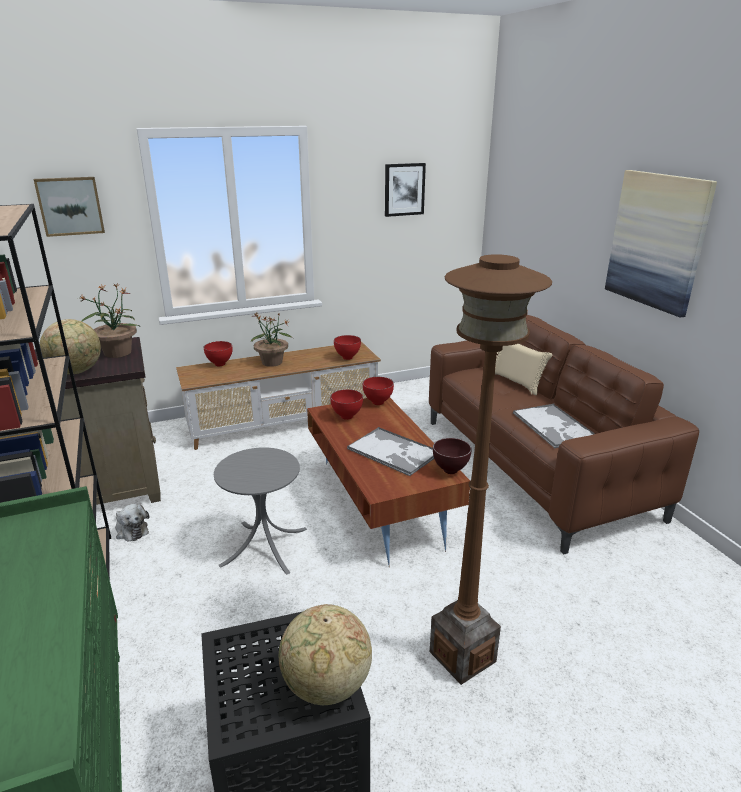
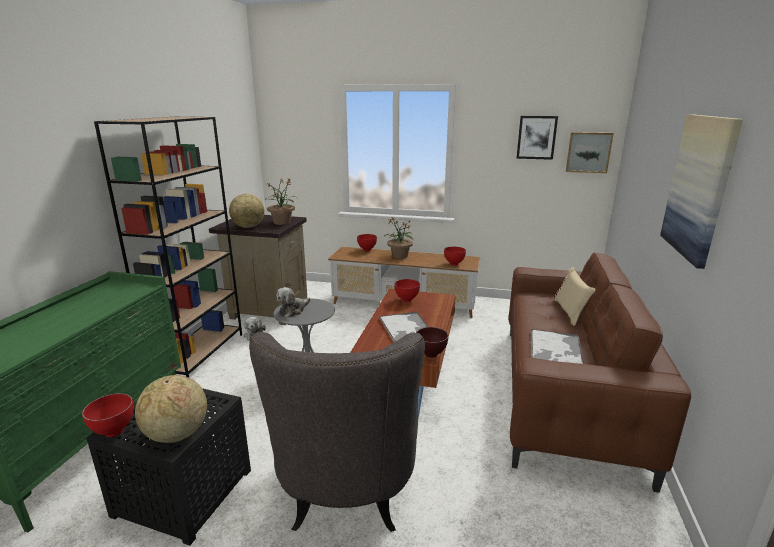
camera: 35 degrees right, 5 degrees down
(70, 206) = (297, 132): picture -> picture (588, 152)
(243, 474) = (293, 310): none -> plush toy
(377, 403) = (440, 298): red bowl -> red bowl (114, 432)
(462, 656) = (347, 494): brown floor lamp -> grey armchair

